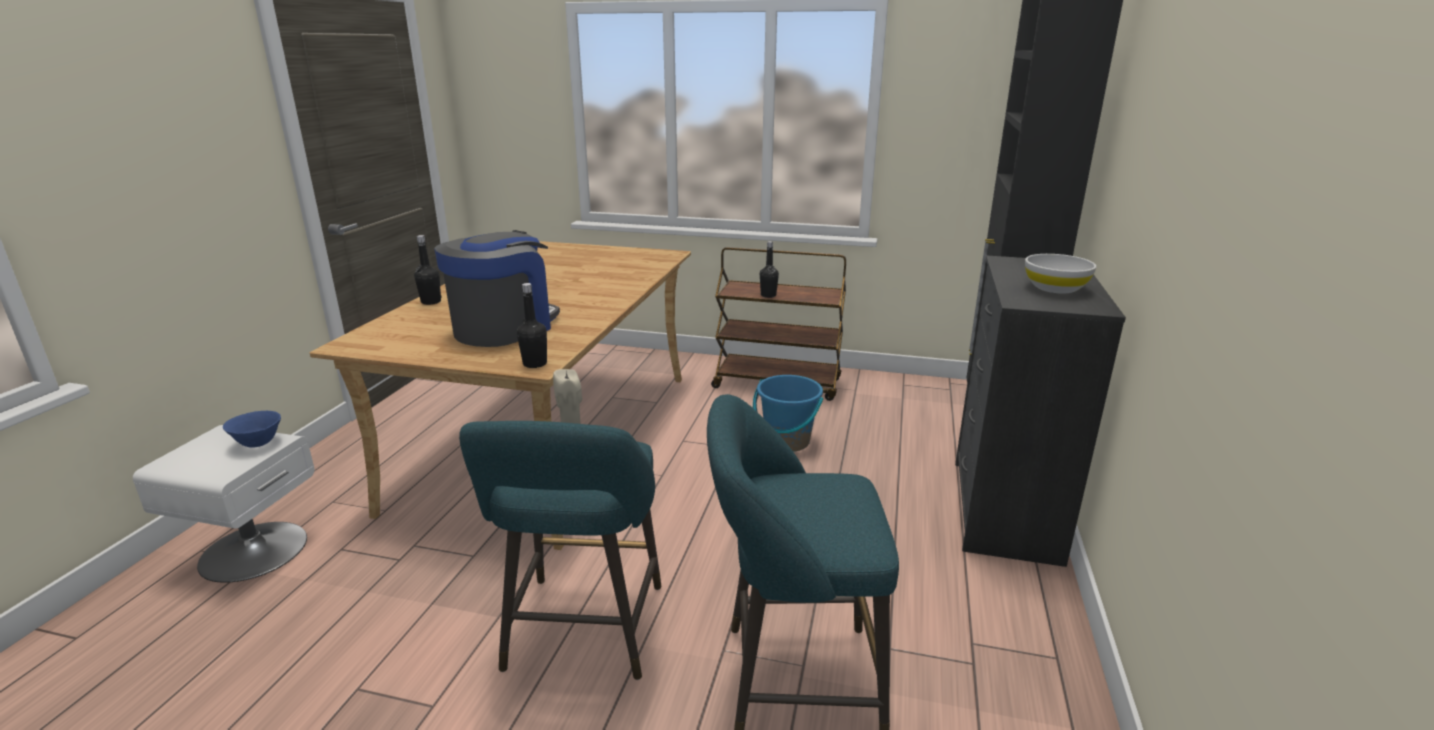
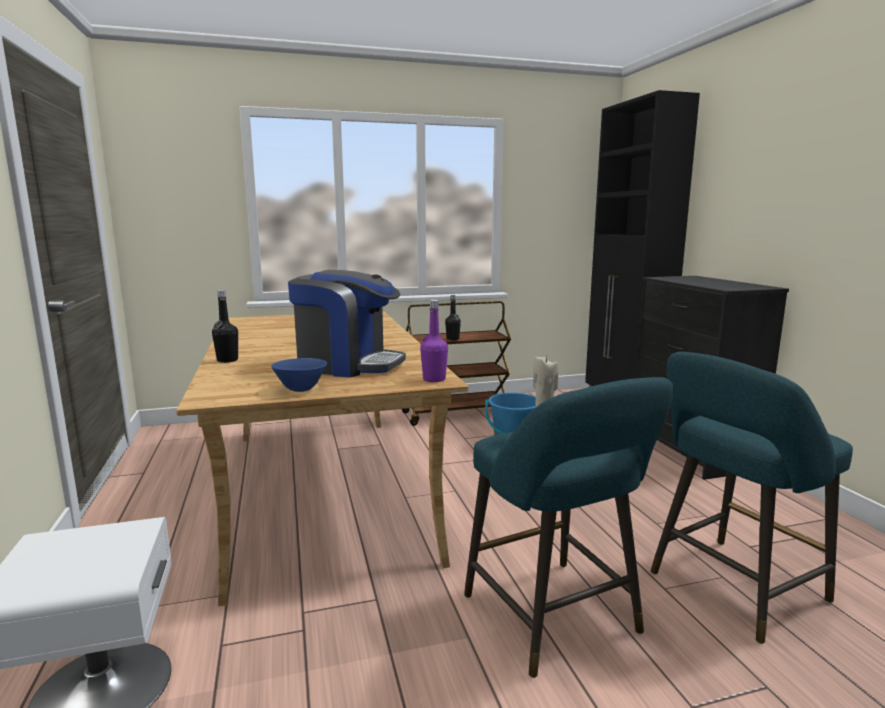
camera: 30 degrees left, 10 degrees down
(259, 443) = (118, 536): blue bowl -> blue bowl (300, 389)
(504, 328) = (347, 365): coffee machine -> coffee machine turned 105 degrees clockwise
(535, 364) = (434, 379): black bottle -> purple bottle
(1055, 288) = (722, 283): white bowl -> none

